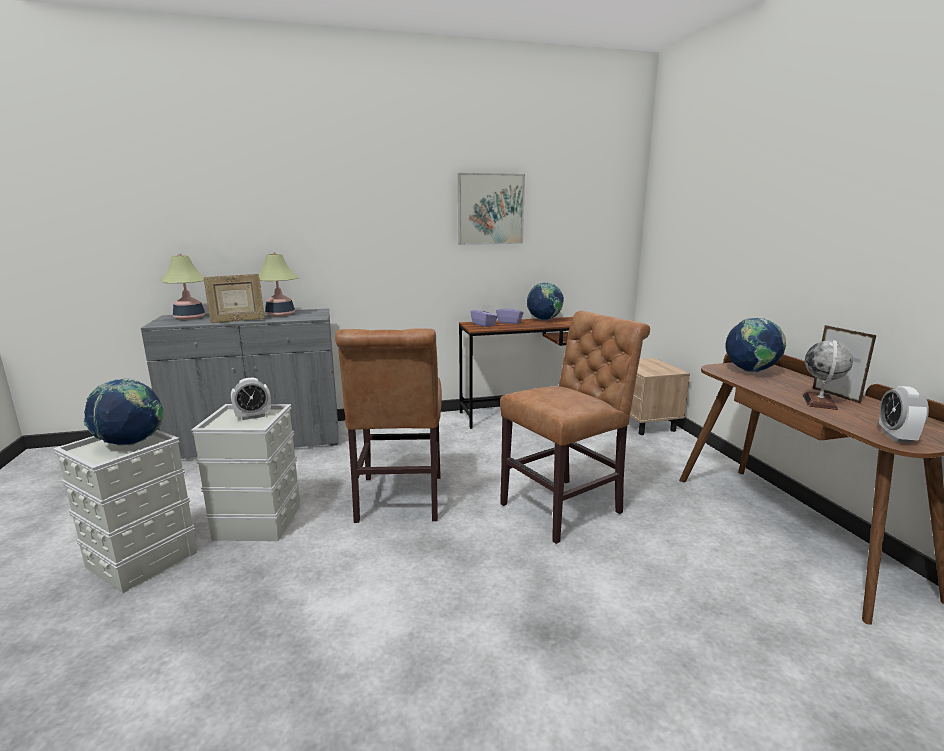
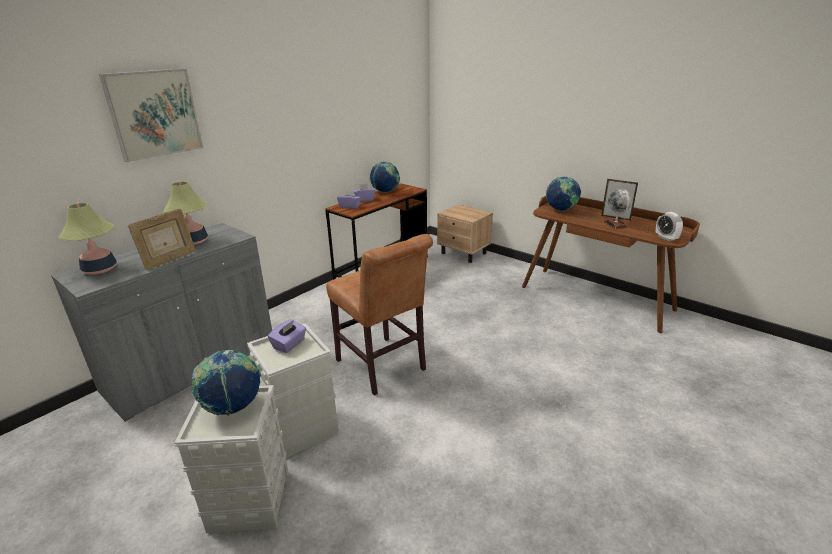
camera: 35 degrees left, 10 degrees up
(253, 416) = (289, 344): alarm clock -> purple tissue box
(490, 209) = (335, 105): picture -> picture (154, 114)
(566, 507) = (486, 328): brown chair -> none

